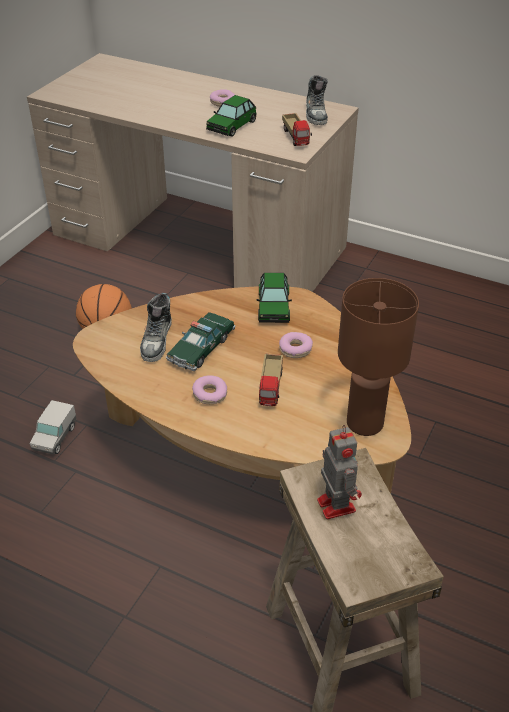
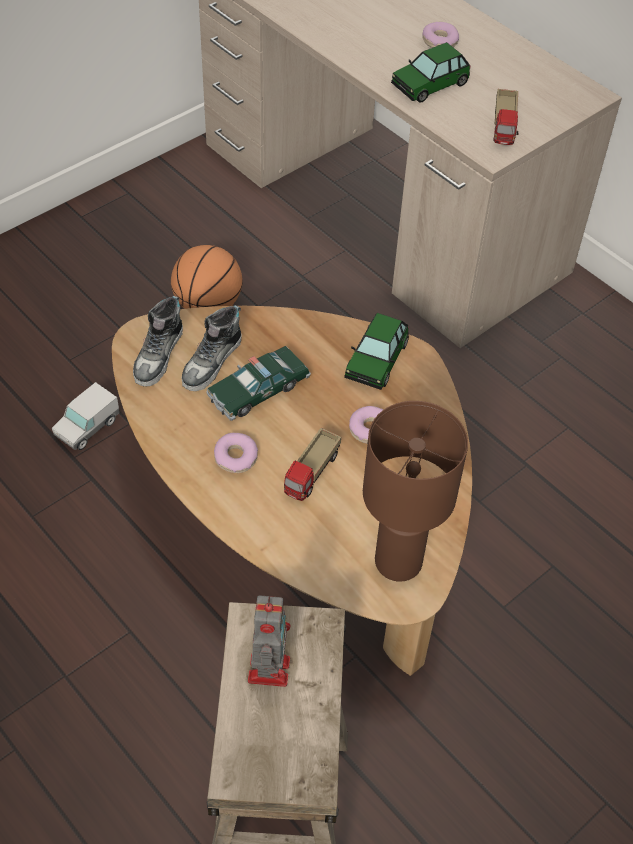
camera: 20 degrees right, 10 degrees up
(316, 114) = (555, 93): shoe -> shoe (159, 355)

